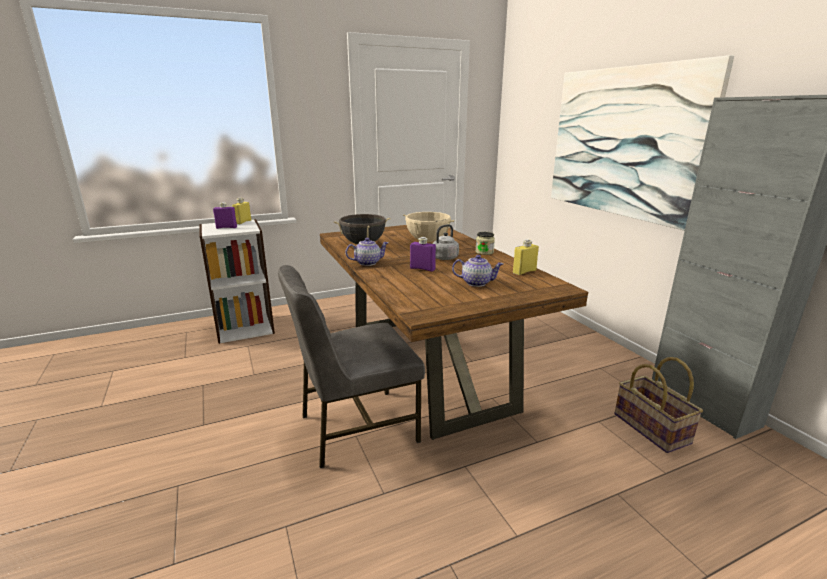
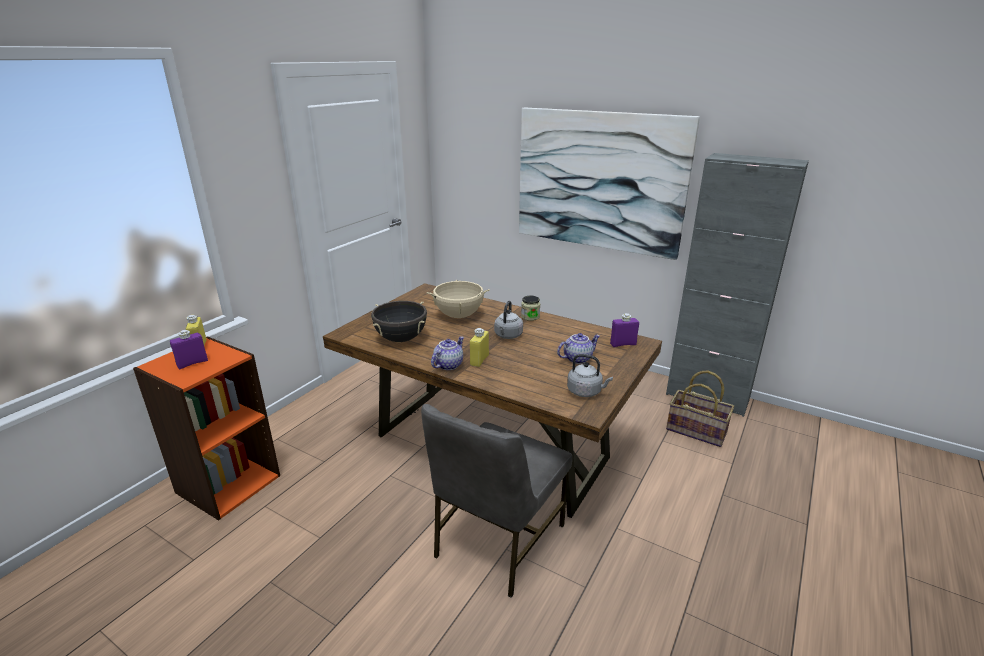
camera: 35 degrees left, 5 degrees up
(245, 327) = (228, 483): white bookcase -> orange bookcase
(422, 269) = (510, 356): purple bottle -> purple bottle (623, 344)
(444, 302) = (586, 391): none -> grey kettle
(524, 271) = (593, 332): yellow bottle -> yellow bottle (479, 360)

